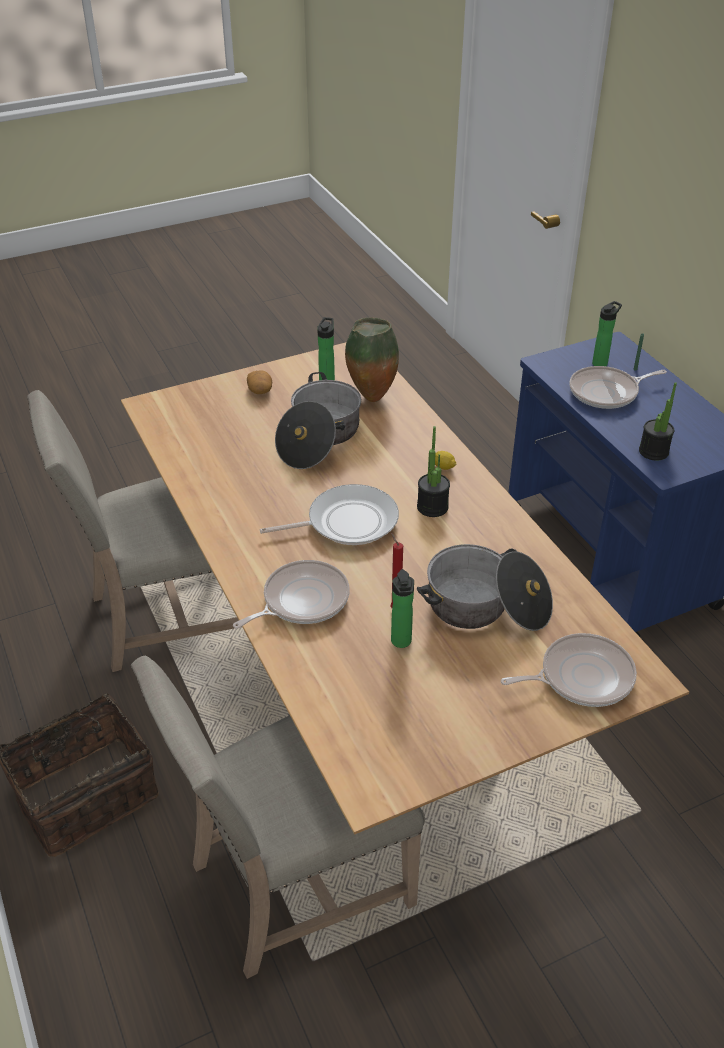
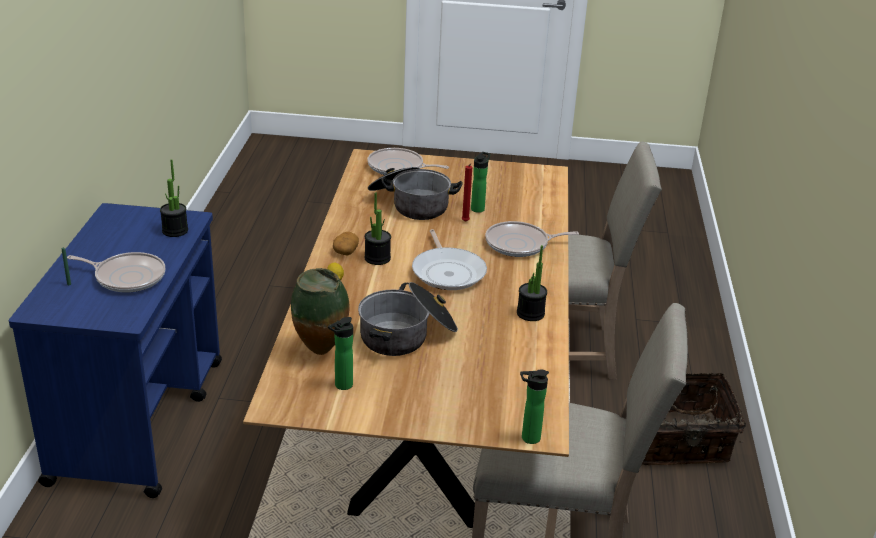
camera: 150 degrees left, 10 degrees down
(226, 507) = (530, 313): none -> potted plant
(260, 390) = (416, 403): potato -> potato (345, 251)
(347, 522) = (448, 272): frying pan -> frying pan turned 120 degrees counterclockwise
(601, 363) = (83, 300): bottle -> bottle (527, 438)

